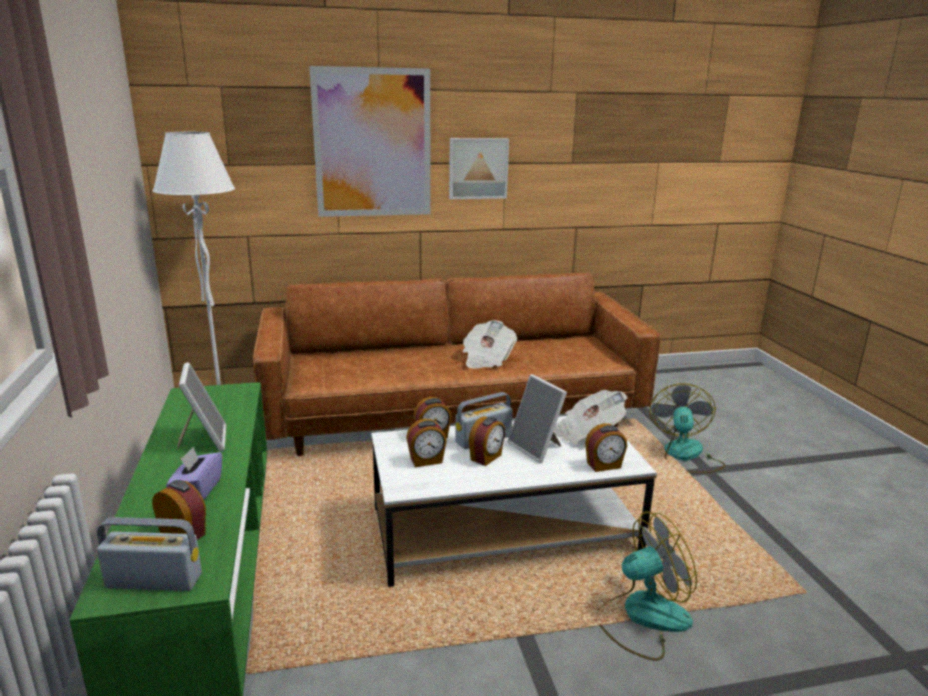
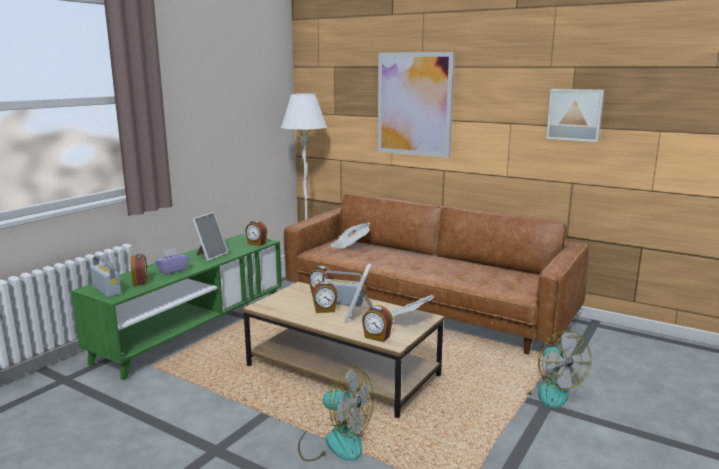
camera: 45 degrees right, 5 degrees down
(426, 461) = (294, 300): alarm clock -> alarm clock (256, 243)
(478, 168) = (487, 126): picture -> picture (575, 114)
(486, 359) = (436, 268): newspaper -> newspaper (350, 245)
(503, 529) = (342, 370): white coffee table -> brown coffee table
(685, 456) = (546, 391): fan -> fan turned 105 degrees clockwise

